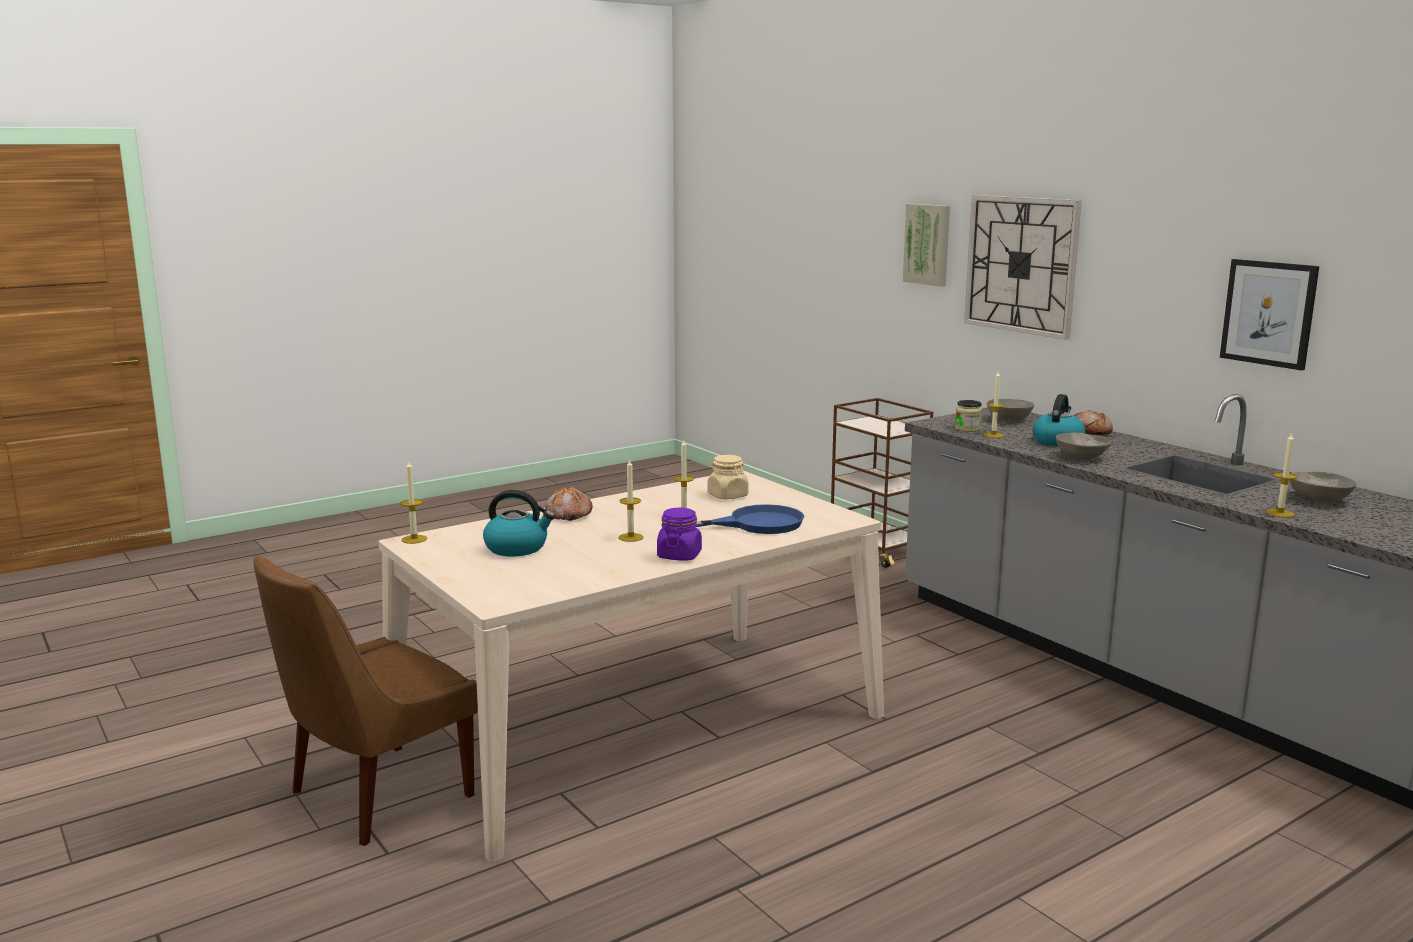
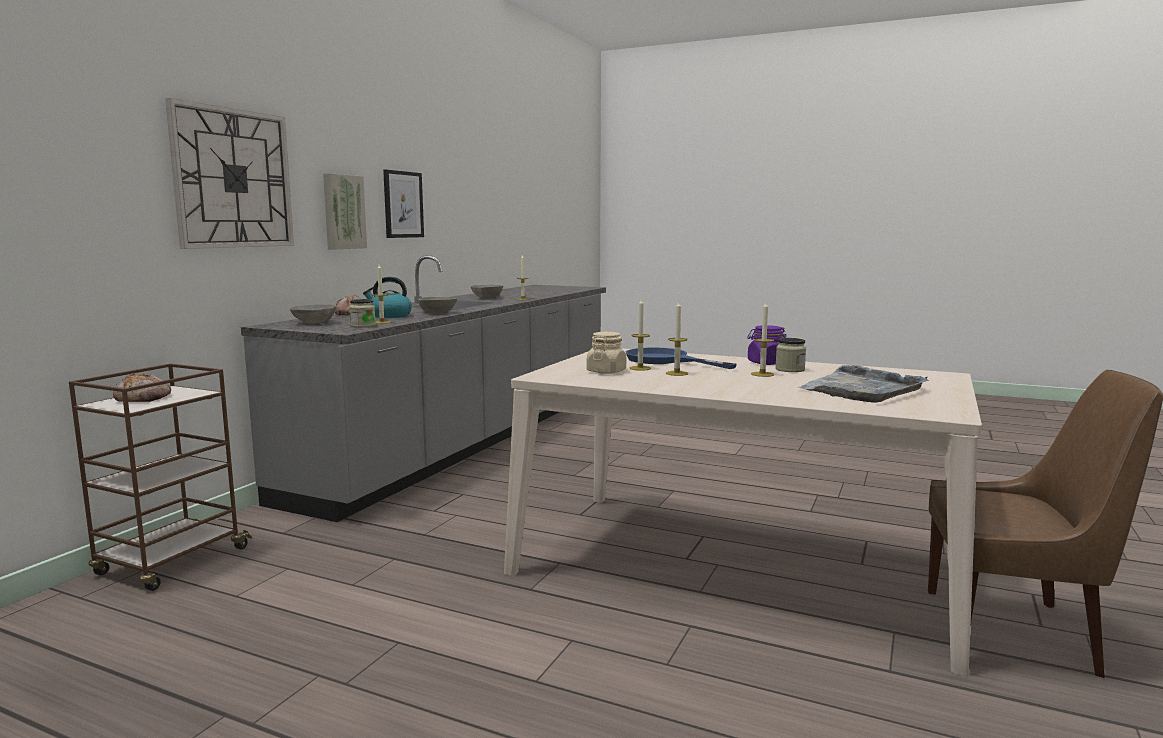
camera: 120 degrees left, 5 degrees down
(414, 539) = (941, 415): candle -> candle (640, 368)
(517, 548) = (861, 389): kettle -> grey tray
(568, 514) = (757, 394): bread -> bread (143, 398)
(632, 553) = (790, 369): none -> jar
(928, 244) = (101, 155): picture -> picture (343, 212)

